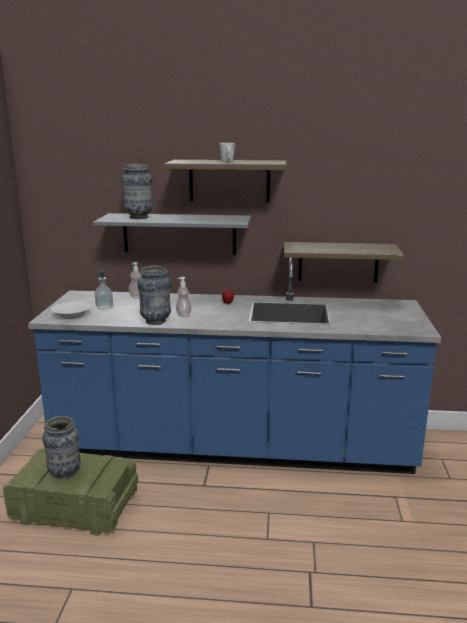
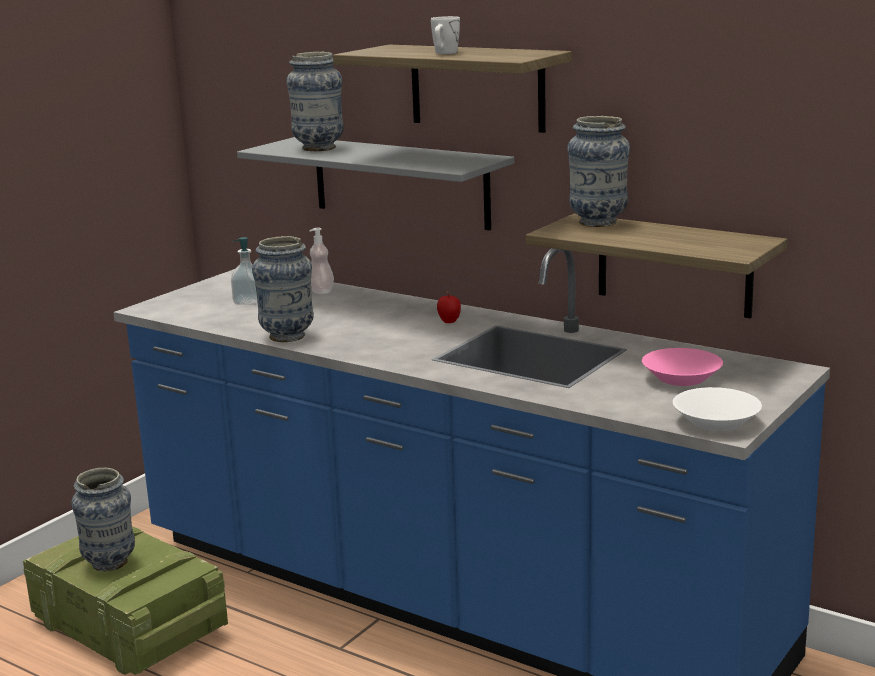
camera: 30 degrees right, 0 degrees up
(72, 315) = (186, 309): white bowl -> white bowl (717, 422)
(183, 315) = (345, 332): soap dispenser -> none
(305, 244) = (598, 222): none -> vase
(369, 312) = (681, 378): none -> pink bowl

